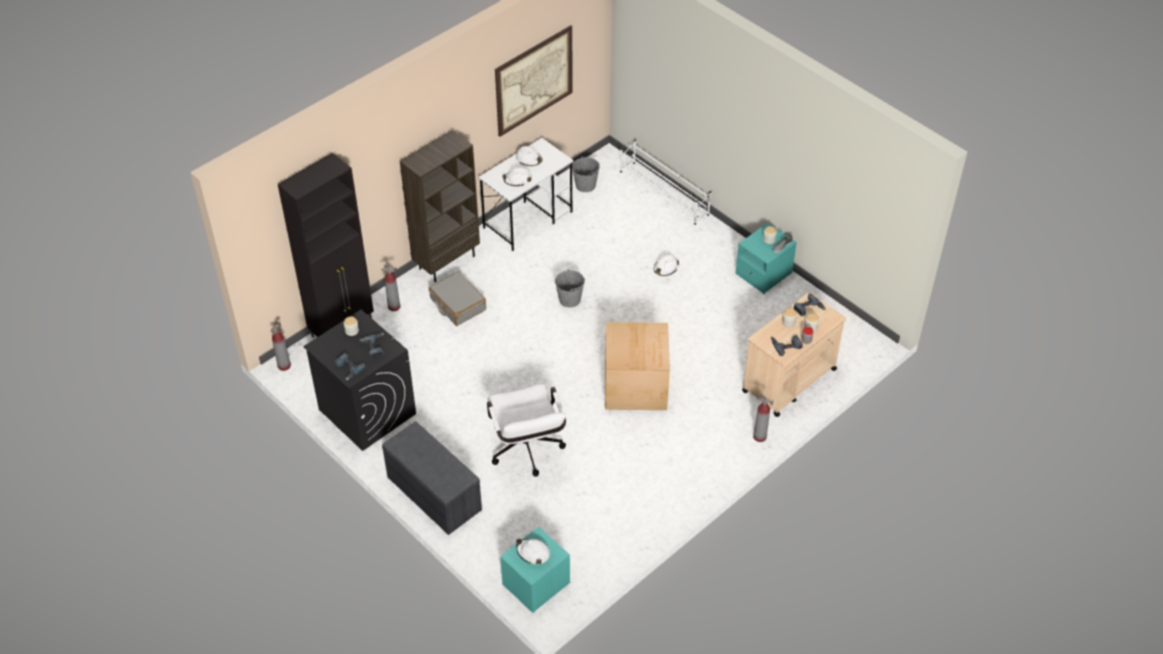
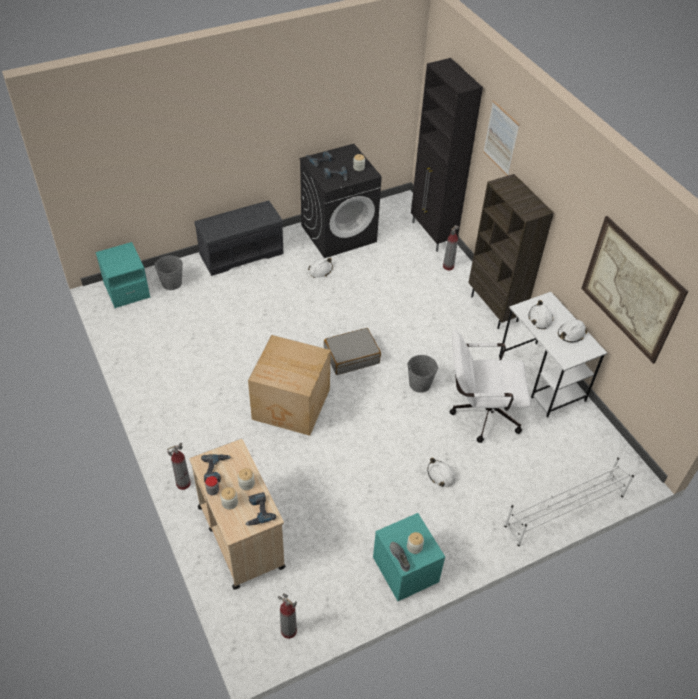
camera: 105 degrees right, 0 degrees up
(284, 366) = (403, 199): fire extinguisher -> fire extinguisher (288, 630)
(368, 160) = (501, 138): none -> picture
(457, 304) = (438, 305): grey suitcase -> grey suitcase (351, 356)
(527, 452) = (252, 313): white office chair -> white office chair (479, 413)
(533, 553) = (122, 259): white hard hat -> white hard hat (320, 270)
(585, 185) = (588, 440): grey bucket -> grey bucket (172, 283)

